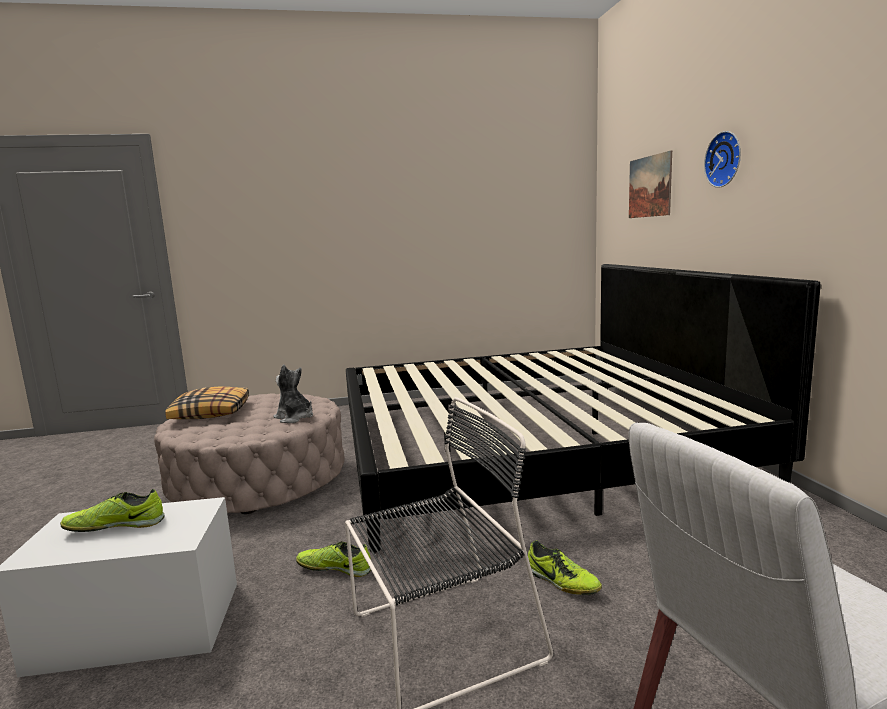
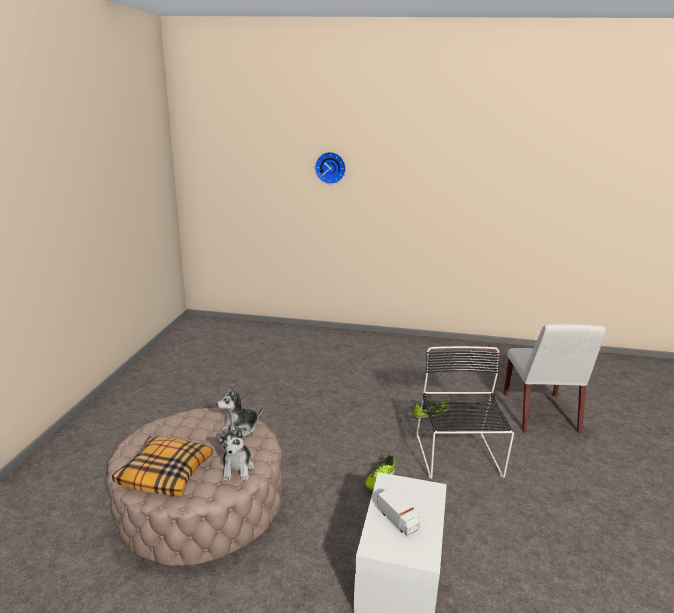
camera: 70 degrees left, 10 degrees up
(115, 526) = (398, 519): shoe -> toy truck
(221, 432) = (237, 468): none -> plush toy
(527, 445) = (275, 374): bed -> none
(649, 186) = (253, 172): picture -> none

